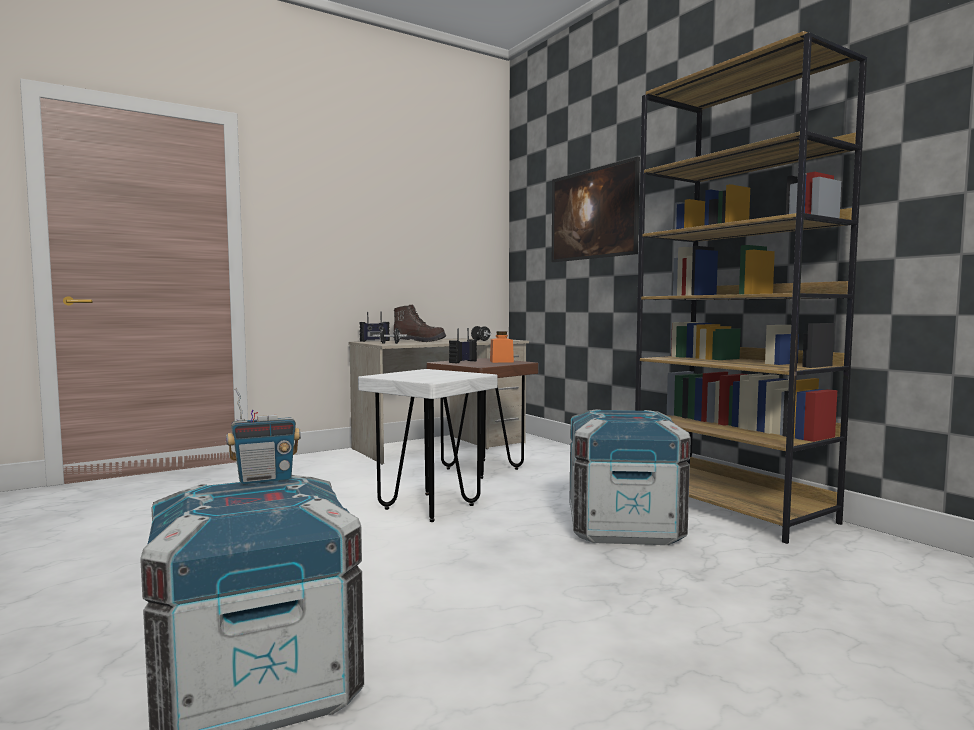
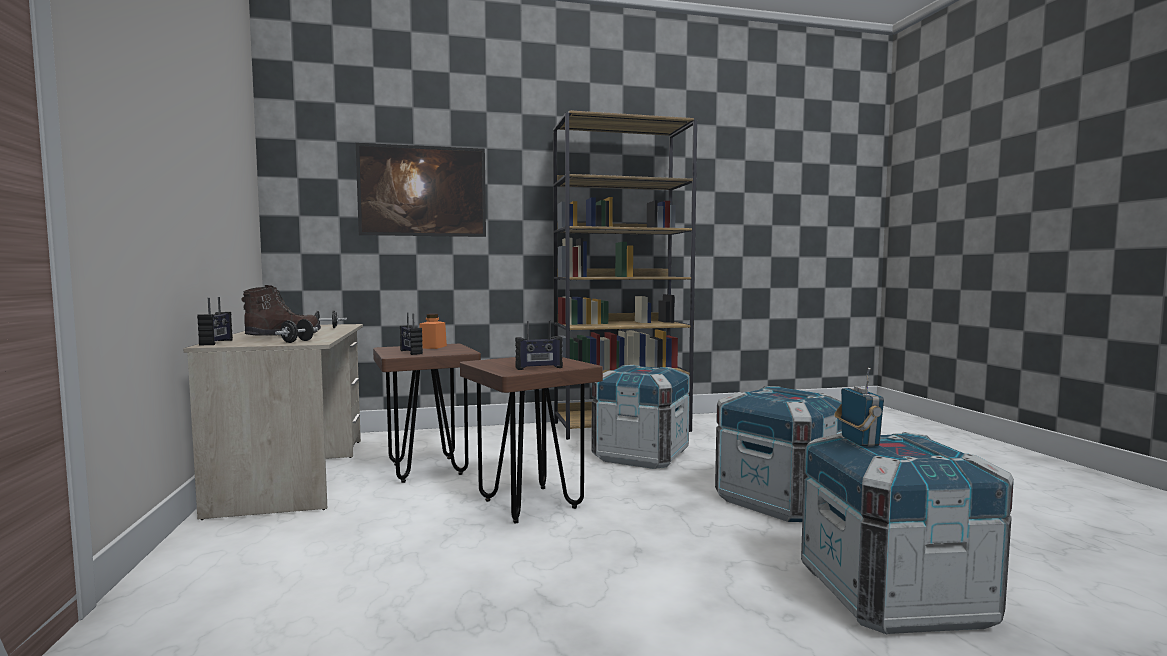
camera: 70 degrees left, 0 degrees up
(404, 377) = (539, 368): none -> radio
(430, 507) = (530, 504): white stool -> brown stool
(535, 614) = (780, 501): none -> crate

